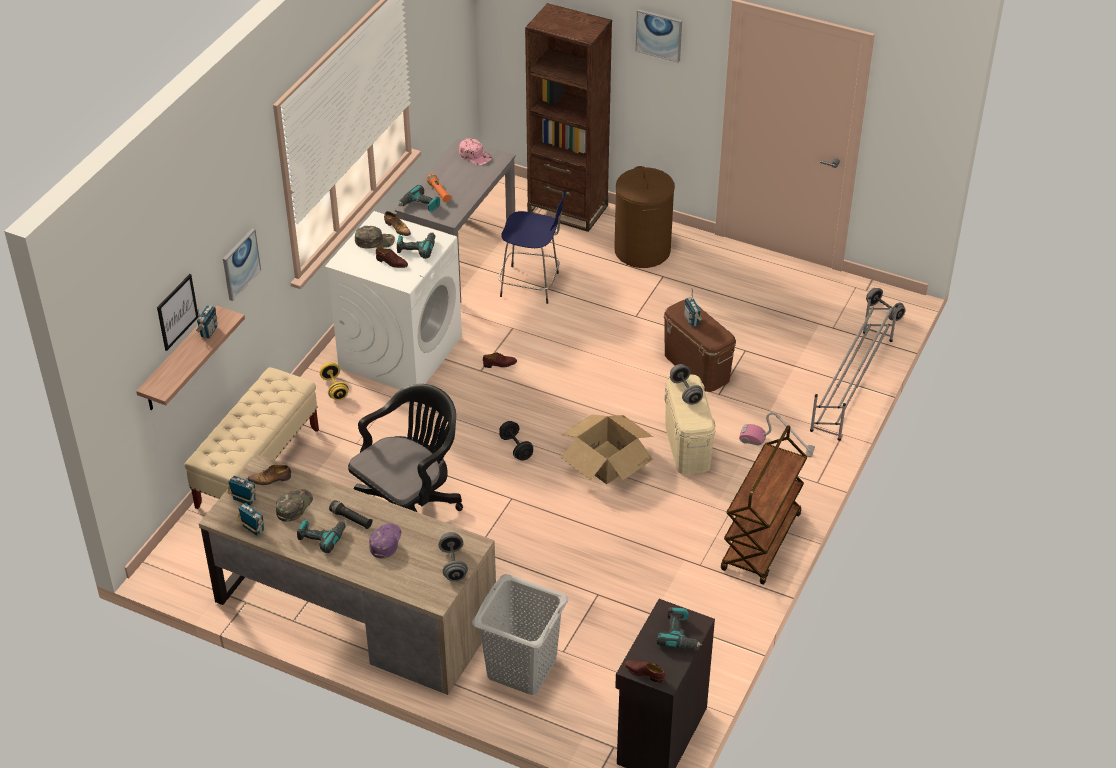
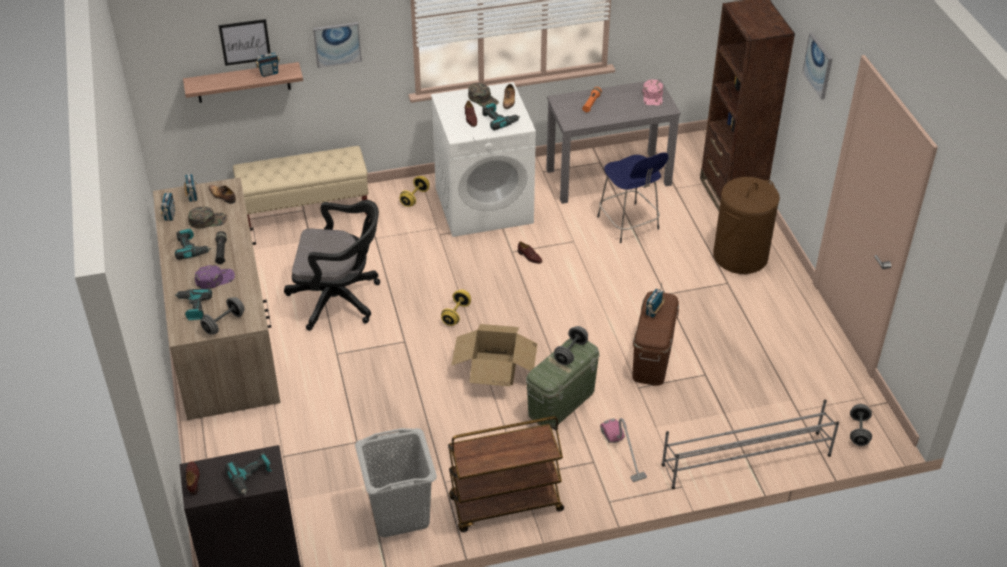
camera: 50 degrees right, 0 degrees up
(420, 205) = (566, 103): power drill -> power drill (193, 307)
(516, 448) = (456, 314): black dumbbell -> yellow dumbbell
(522, 669) = (246, 444): grey laundry basket -> grey laundry basket (399, 514)
(687, 446) = (561, 402): beige storage box -> green storage box

